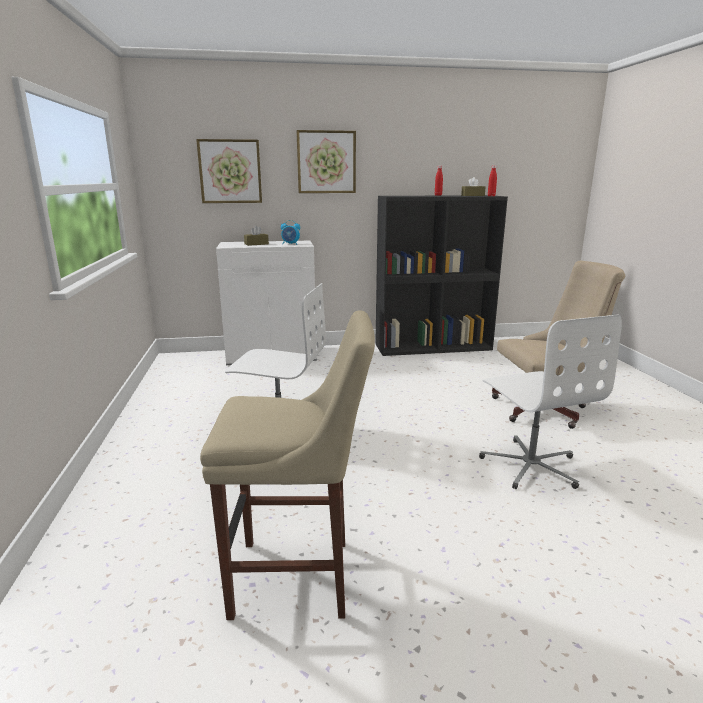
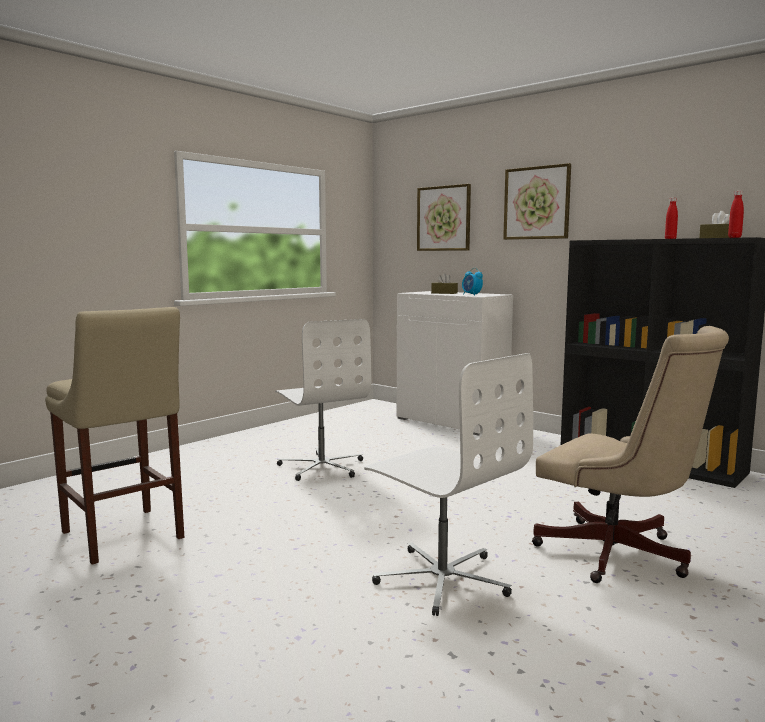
camera: 50 degrees right, 10 degrees down
(530, 465) = (442, 579): white office chair -> white office chair turned 75 degrees counterclockwise

